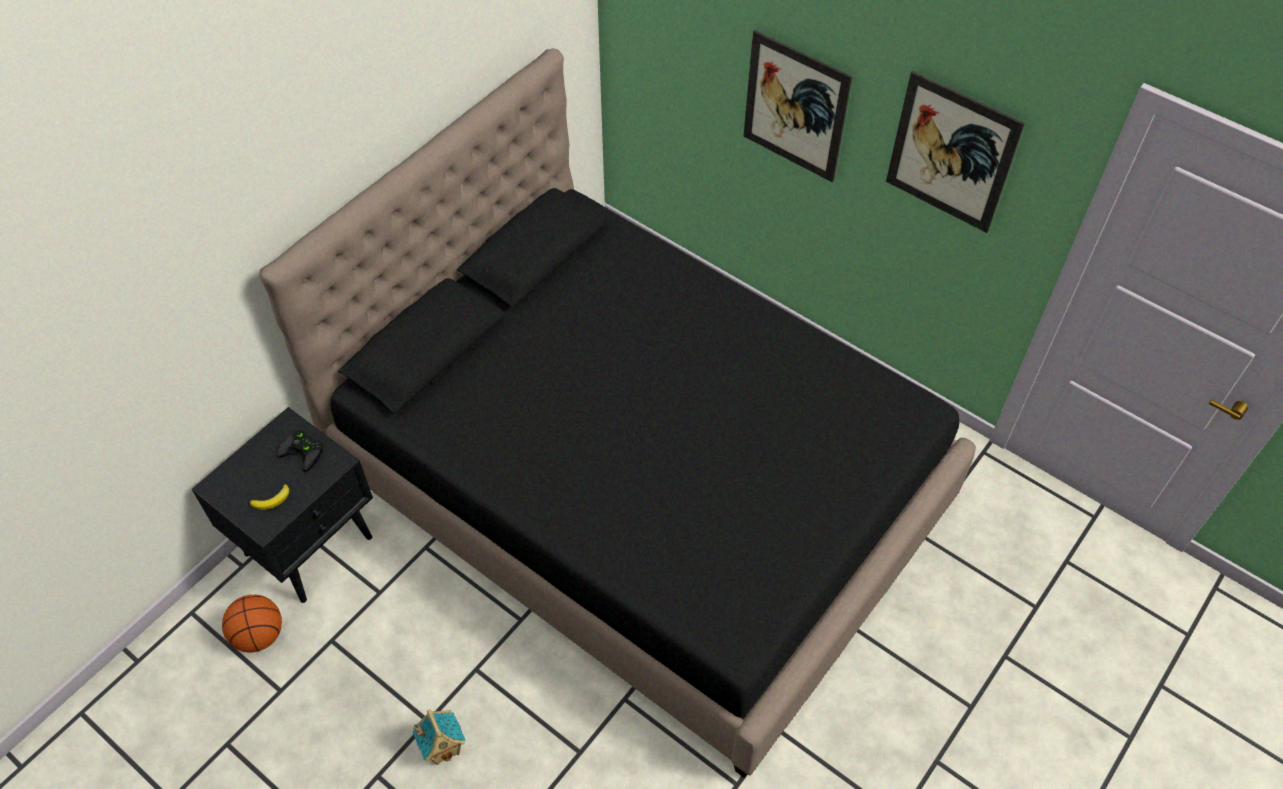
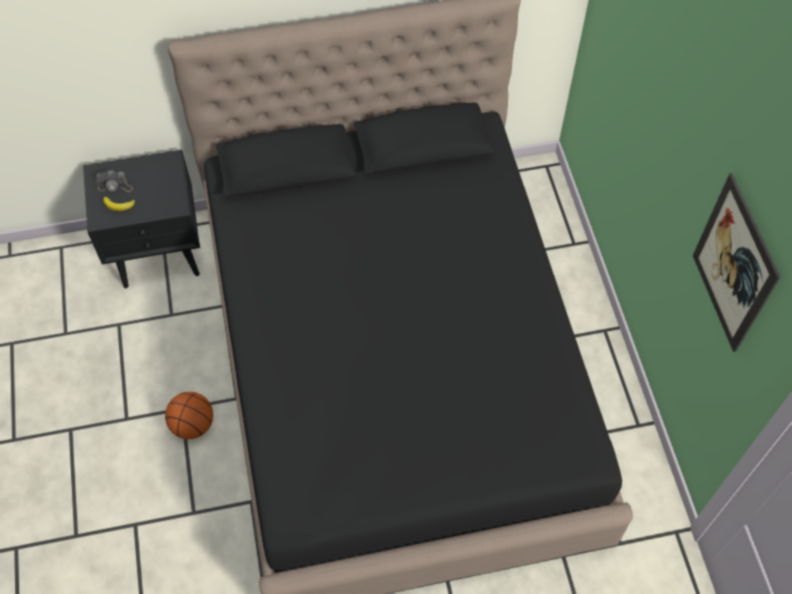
camera: 40 degrees right, 5 degrees up
(249, 485) = (115, 185): none -> camera
(259, 635) = (84, 290): basketball -> basketball (193, 425)
(304, 451) = (164, 186): black game controller -> none
(444, 748) = (120, 443): toy house -> none
(795, 107) = (664, 148): picture -> none

